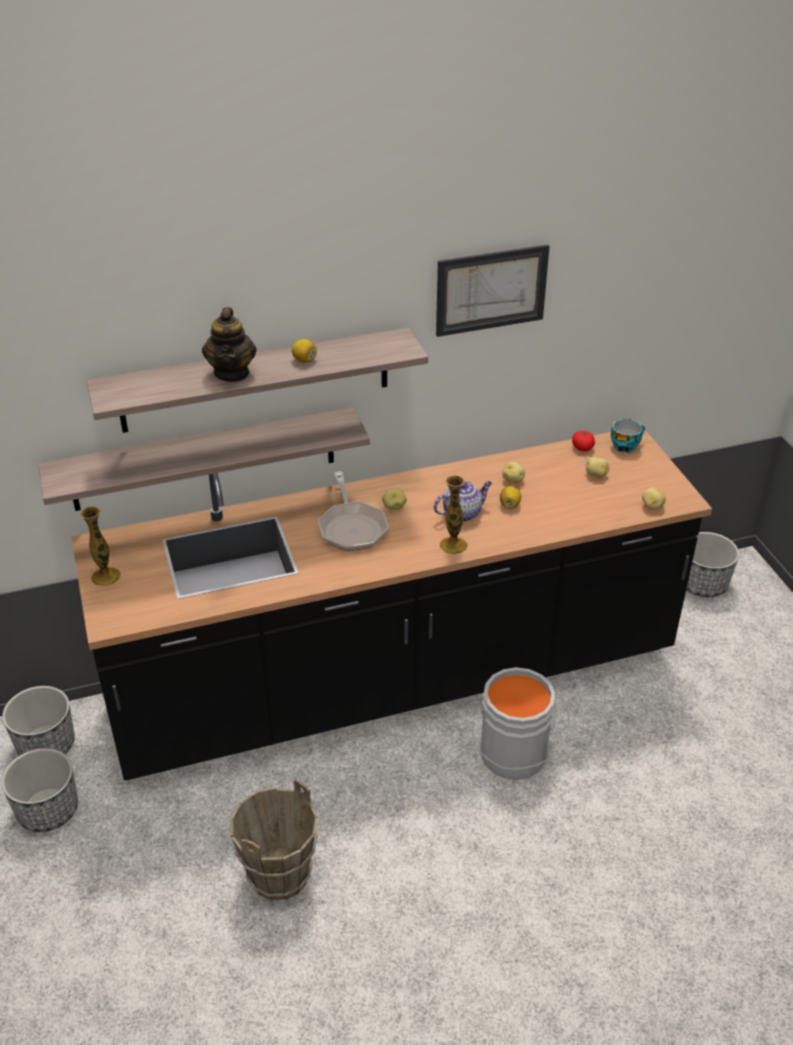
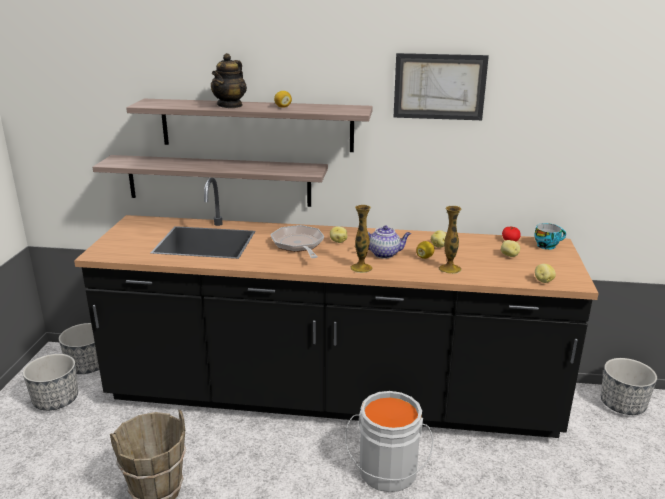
camera: 25 degrees right, 15 degrees down
(106, 576) = (122, 234): vase -> vase (449, 269)
(352, 527) = (298, 245): frying pan -> frying pan turned 150 degrees clockwise

